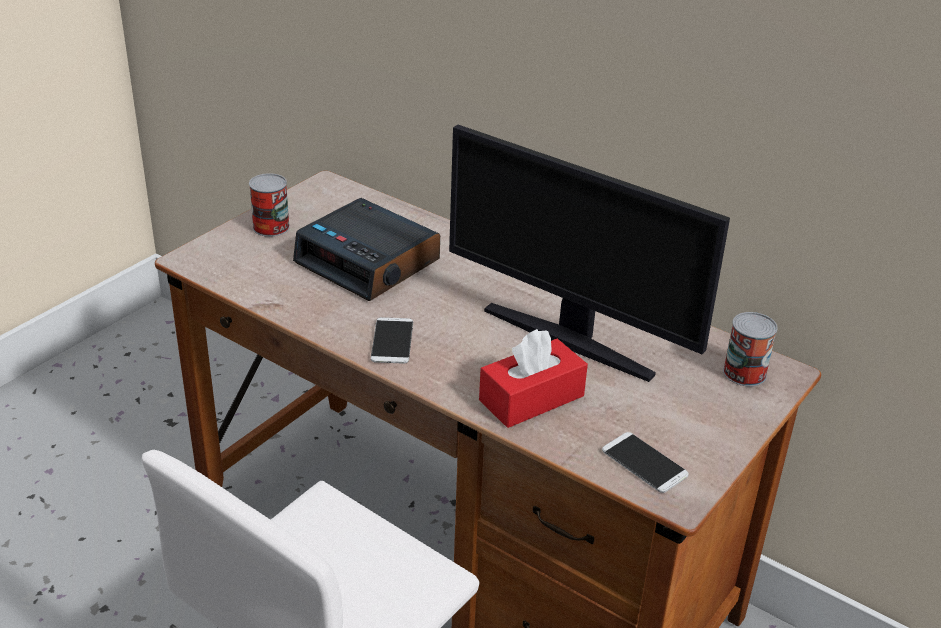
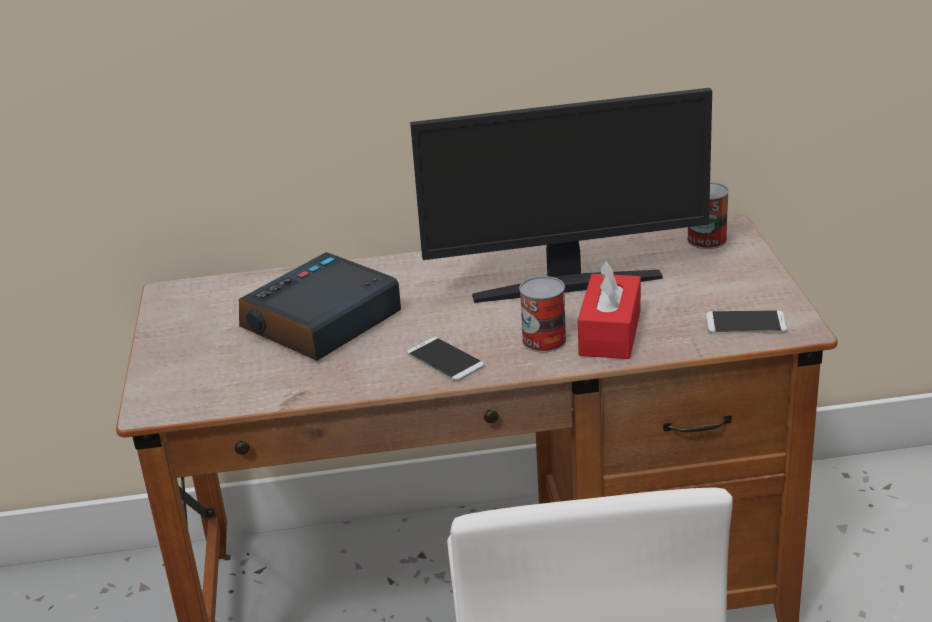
camera: 40 degrees left, 5 degrees down
(271, 227) = (182, 346): can -> can (544, 340)
(369, 262) = (321, 322): alarm clock -> alarm clock turned 135 degrees clockwise

